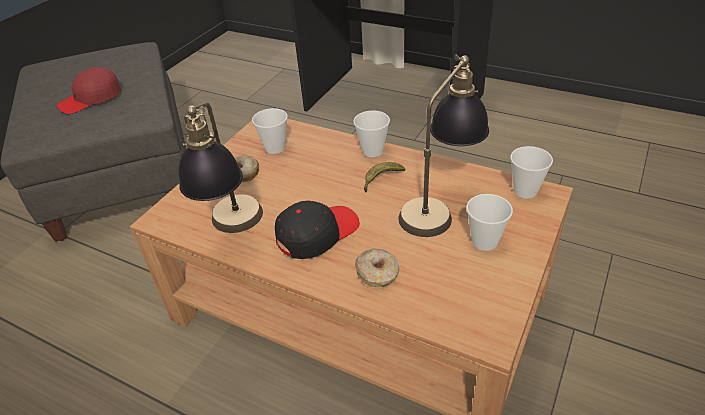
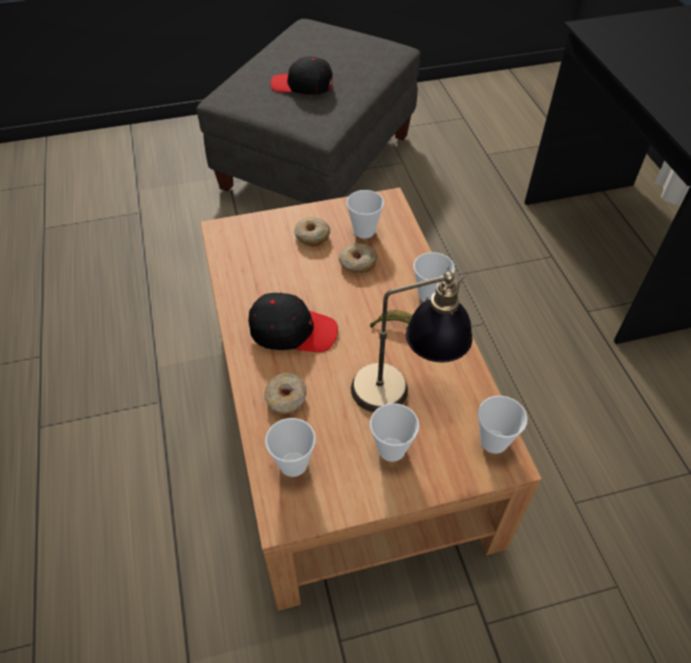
camera: 45 degrees right, 10 degrees up
(91, 99) = (302, 85): red cap -> black cap
(233, 231) = (248, 280): table lamp -> none
(299, 167) = (357, 263): none -> donut
(445, 303) = (293, 464): none -> cup

